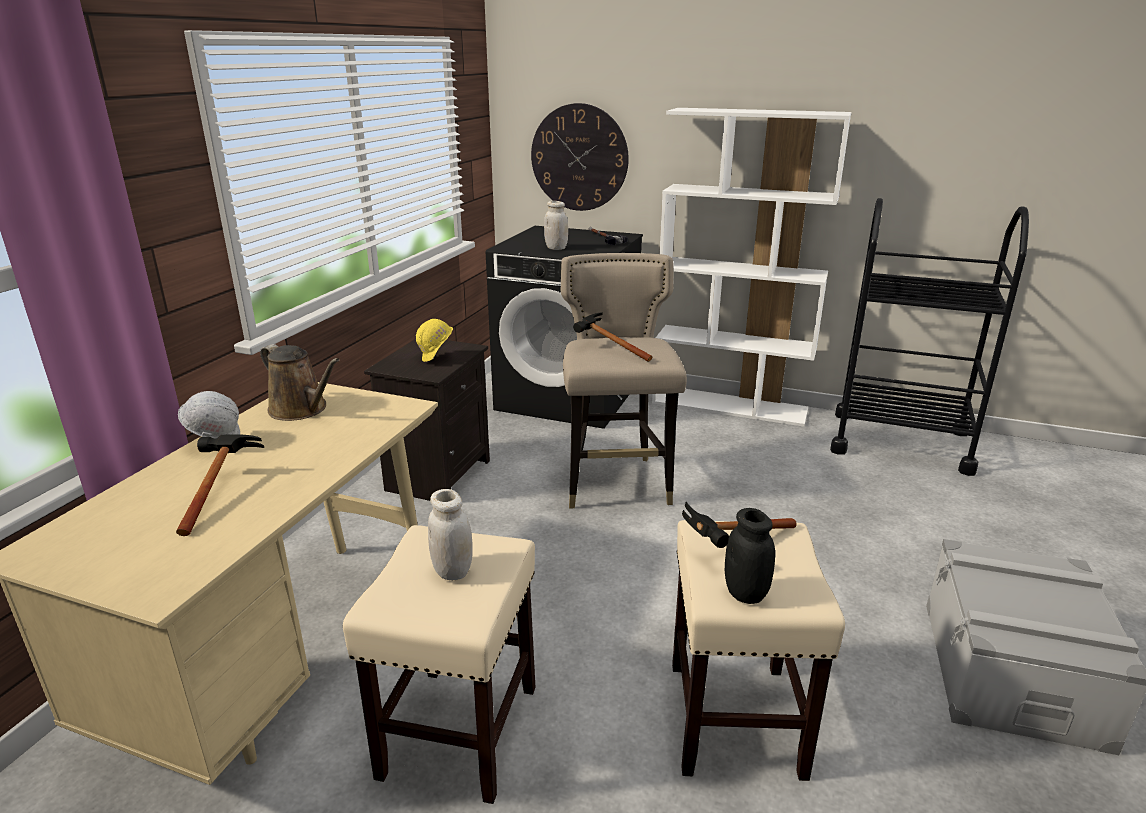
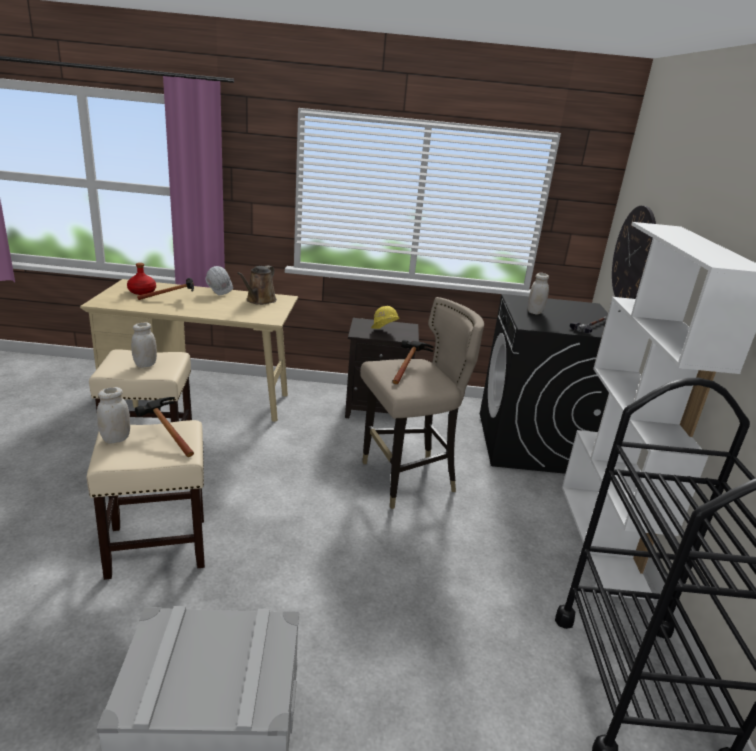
camera: 70 degrees right, 0 degrees up
(126, 532) = (142, 292): none -> red bottle
(745, 593) = (116, 439): black jar -> white jar

